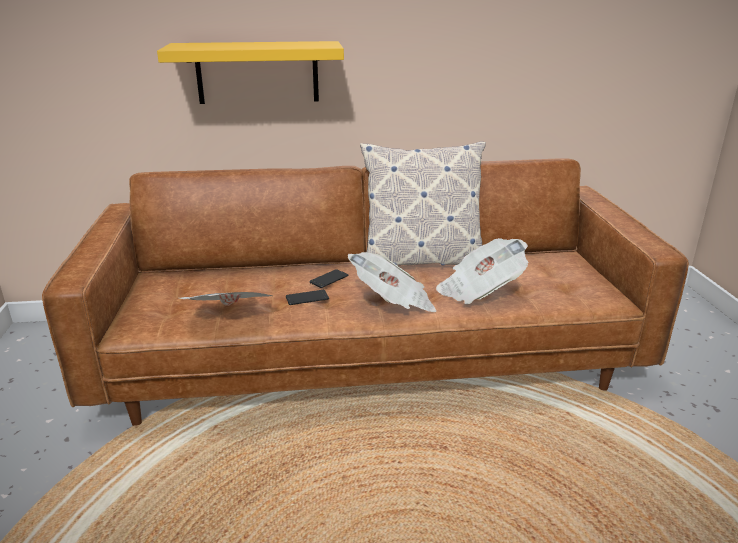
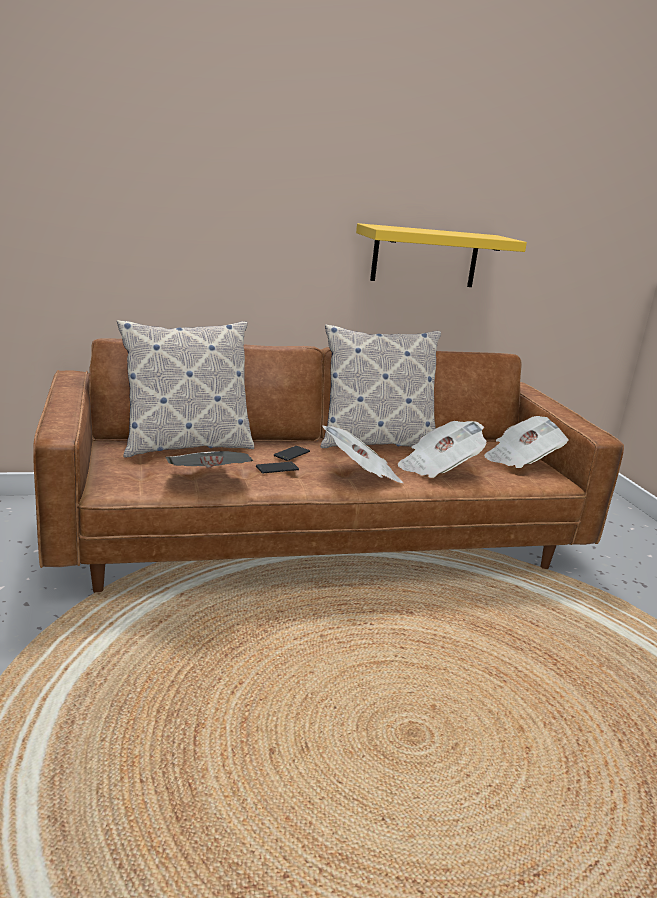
camera: 10 degrees left, 5 degrees down
(226, 274) = (186, 445): none -> pillow
(257, 72) = (222, 249): yellow shelf -> yellow shelf (425, 256)
(577, 275) = (522, 460): none -> newspaper

